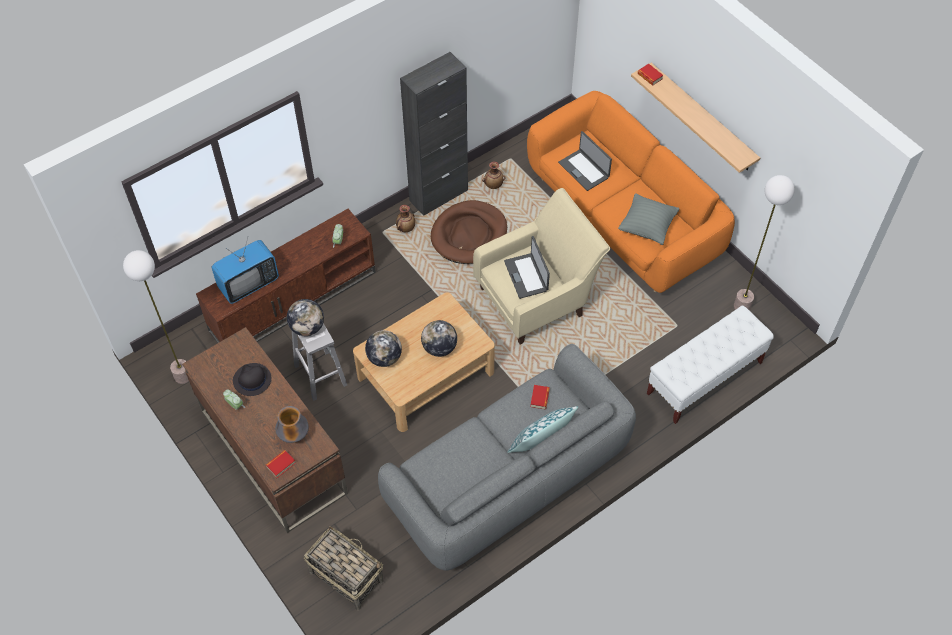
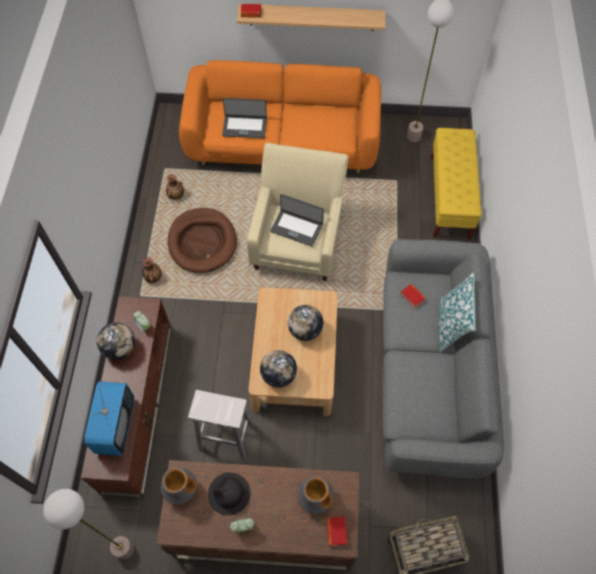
camera: 50 degrees left, 5 degrees up
(231, 349) = (181, 489): none -> vase
(307, 327) = (214, 410): globe -> globe (120, 348)
(438, 195) = (147, 235): black cabinet -> none
(647, 227) = (329, 129): grey pillow -> none
(704, 378) = (449, 197): white bench -> yellow bench

